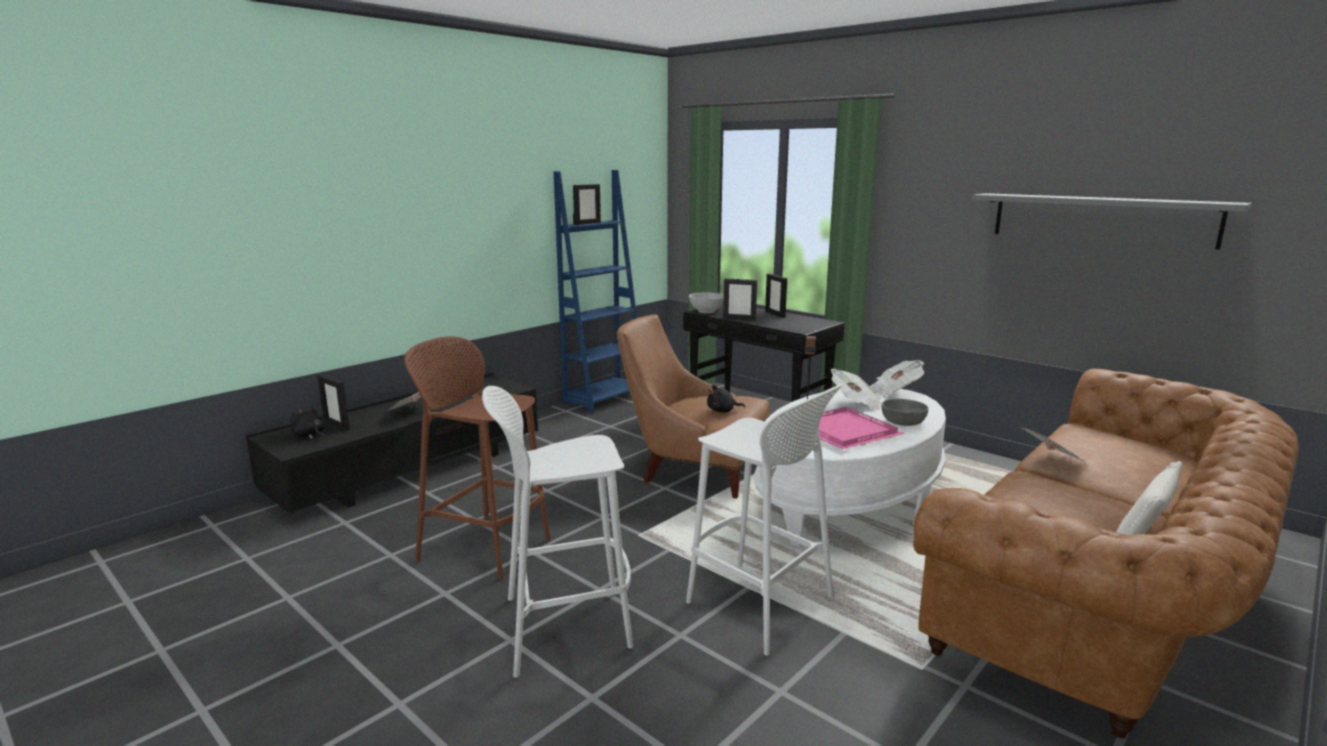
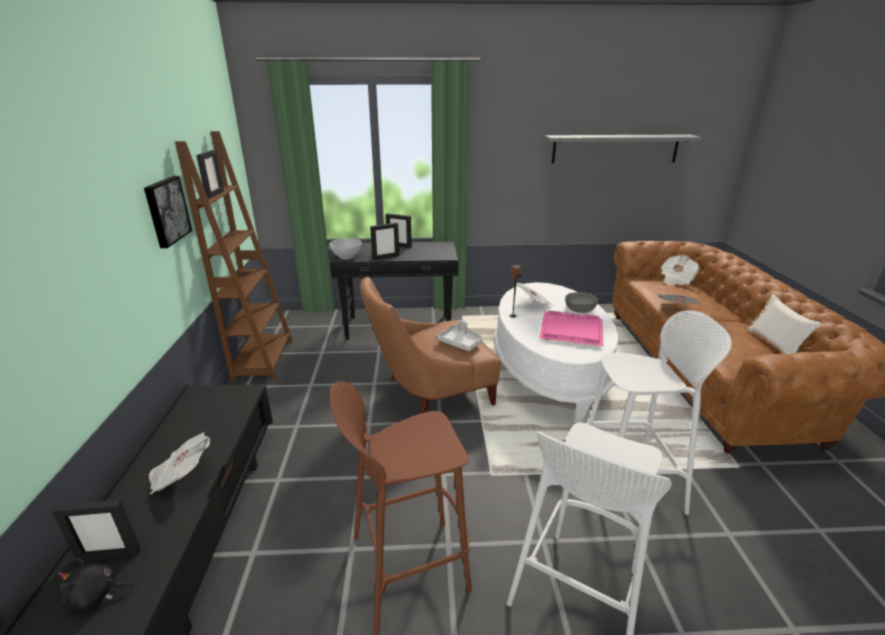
camera: 45 degrees left, 10 degrees up
(523, 224) = (166, 211): none -> picture
(605, 399) = (263, 359): blue bookcase -> brown bookcase
(723, 411) = (460, 342): black plush toy -> grey tray
(894, 391) = (531, 286): newspaper -> newspaper (676, 279)

